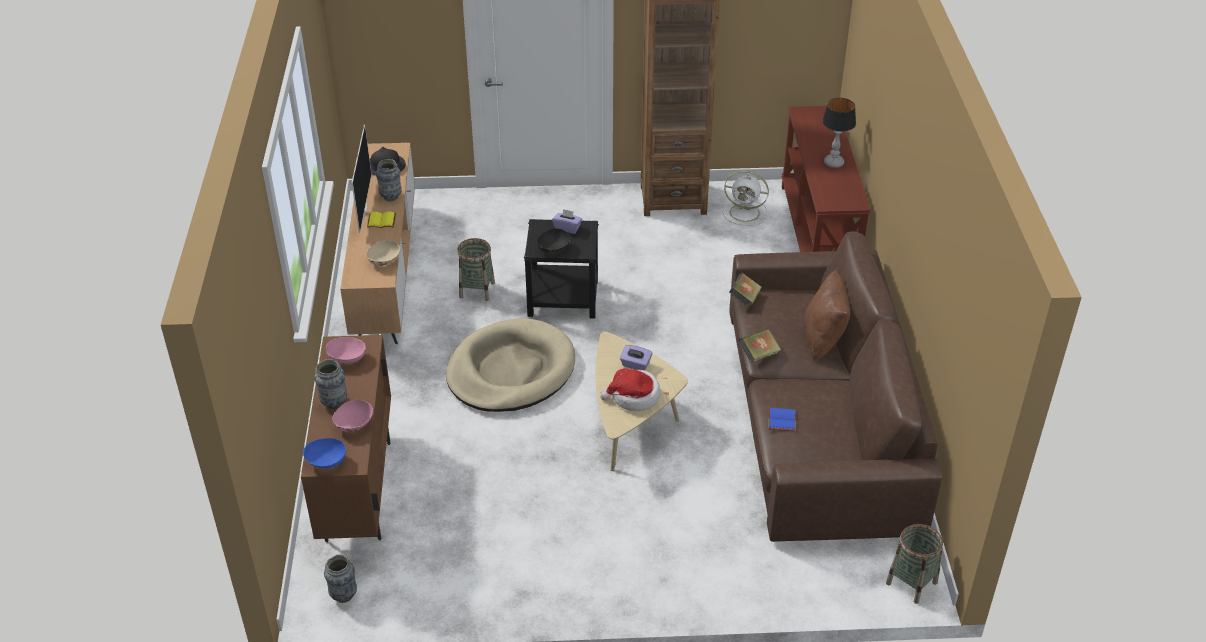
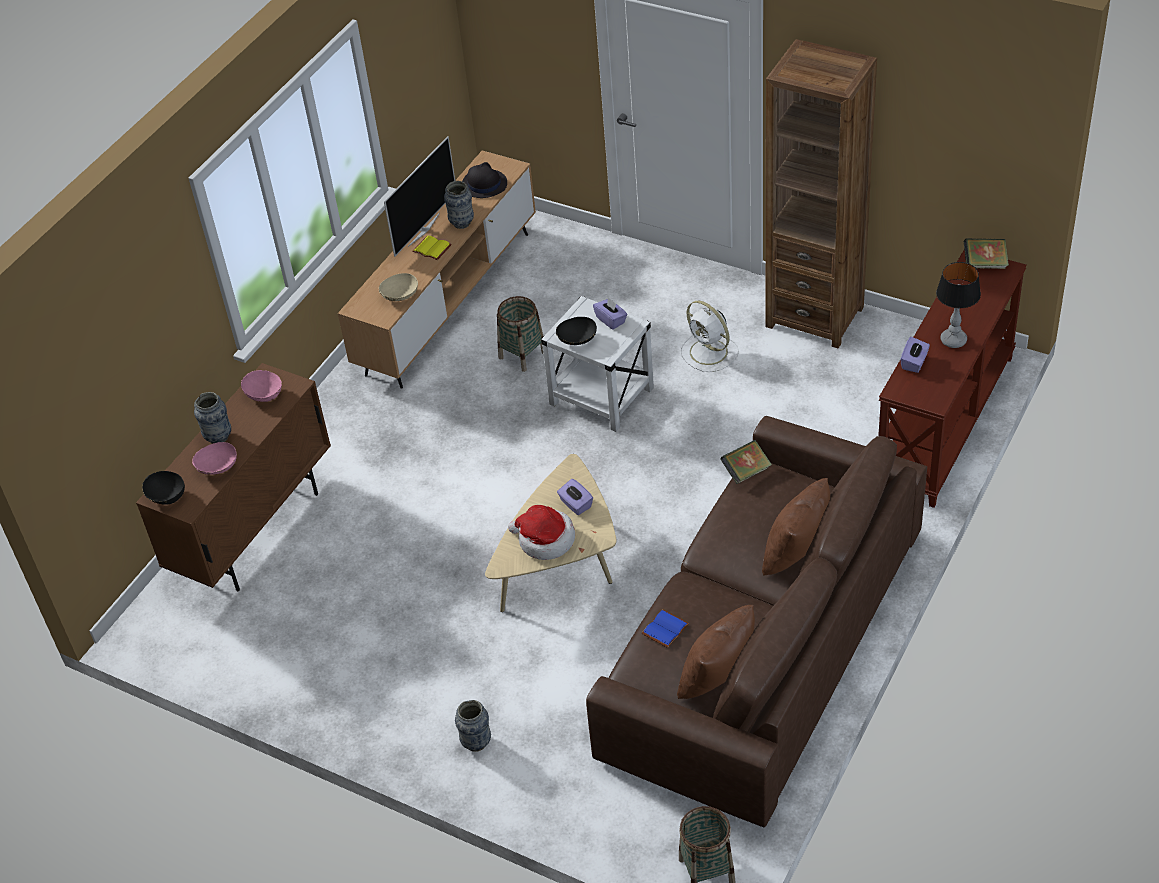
camera: 35 degrees right, 5 degrees up
(326, 462) = (166, 497): blue bowl -> black bowl
(343, 595) = (169, 632): vase -> vase (476, 743)
(510, 371) = (487, 460): beige dog bed -> none
(563, 298) = (602, 397): black side table -> white side table
(746, 213) = (885, 362): white fan -> white fan (710, 353)
(758, 354) = (705, 544): book -> book (984, 264)
(821, 184) = (914, 362): none -> purple tissue box
(843, 438) = (718, 678): none -> brown pillow

